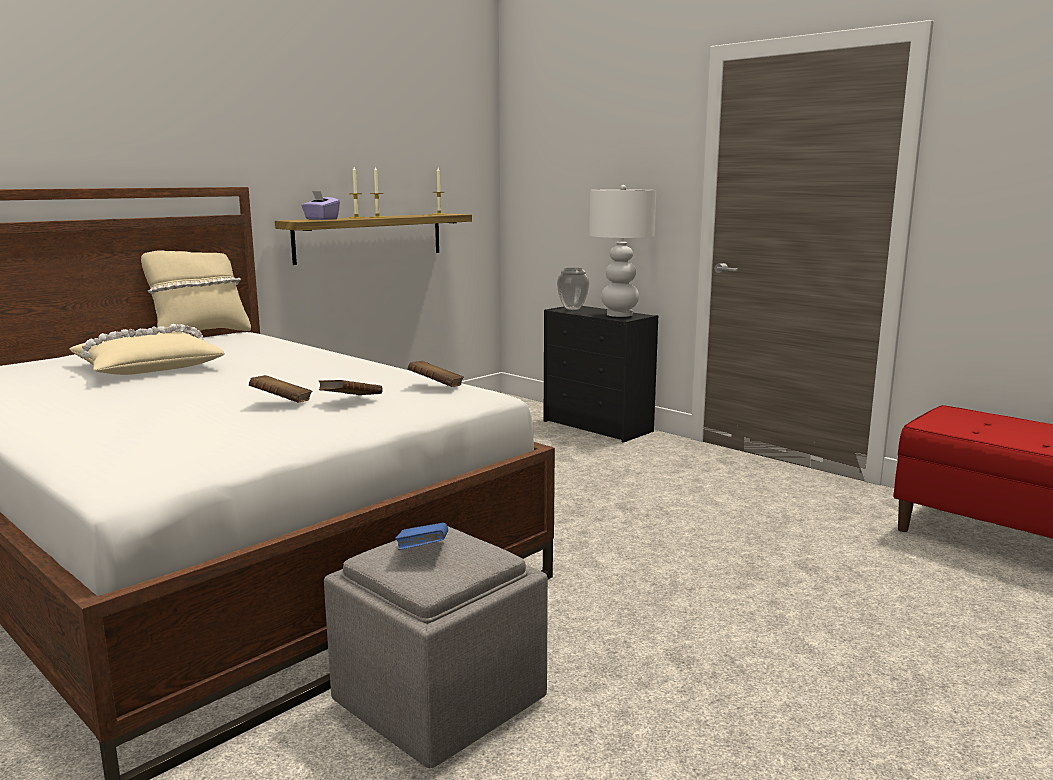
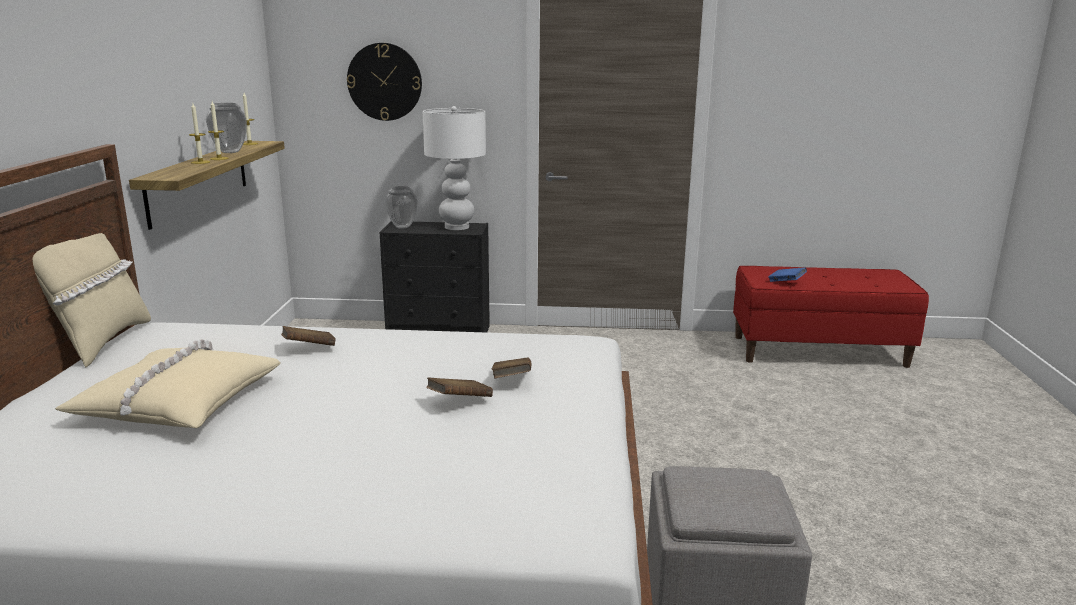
camera: 40 degrees left, 5 degrees up
(321, 219) = (178, 170): purple tissue box -> none
(403, 215) = (231, 152): none -> vase
(423, 552) = (714, 494): blue book -> blue book (786, 282)
(436, 387) = (535, 344): brown book -> brown book (309, 348)
(581, 163) = (384, 82): none -> wall clock

